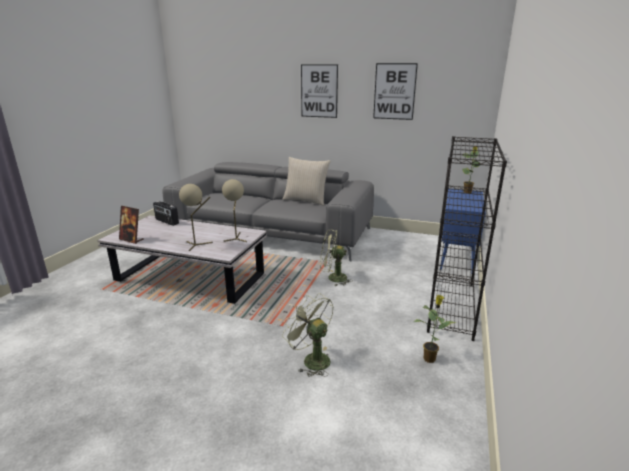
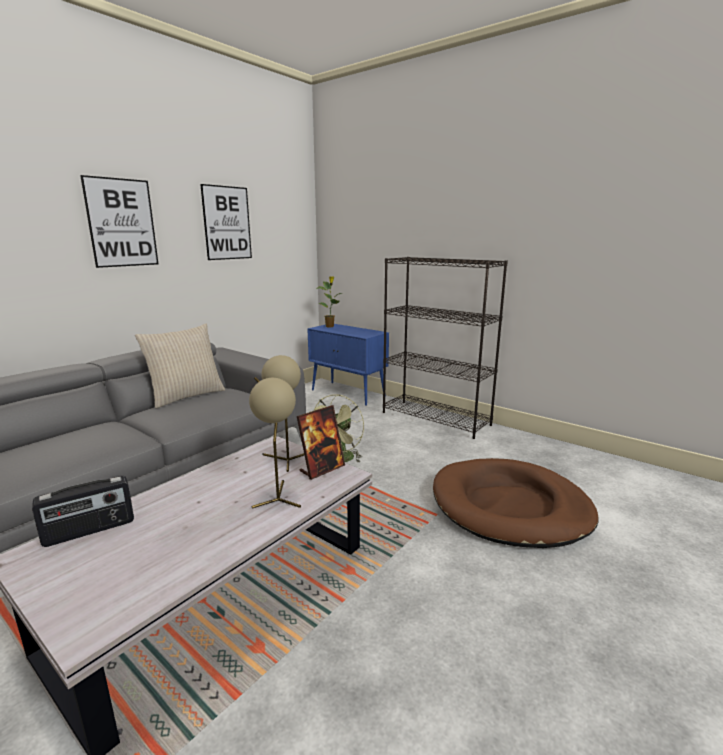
camera: 70 degrees left, 5 degrees down
(131, 240) = (151, 590): picture frame -> picture frame (322, 469)
(311, 359) = (510, 507): green fan -> brown dog bed
(429, 358) = (514, 448): potted plant -> none

